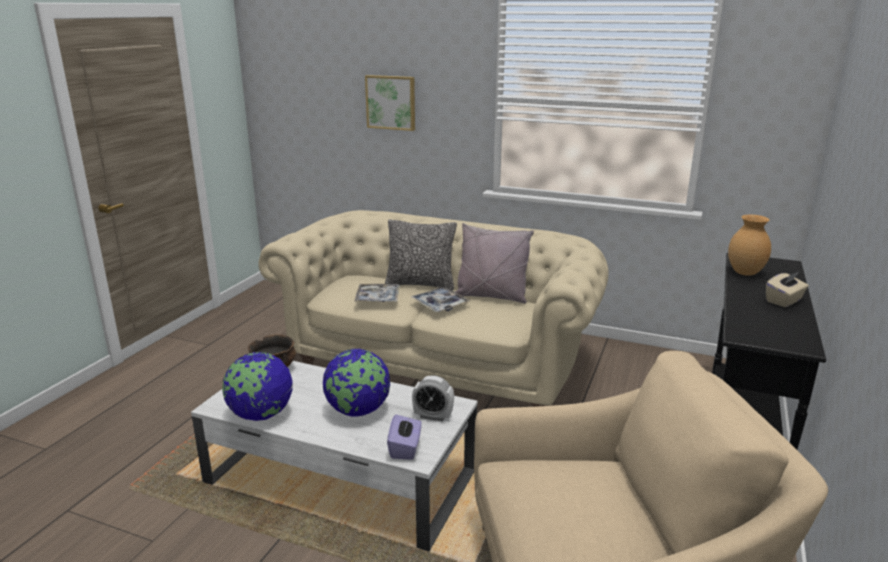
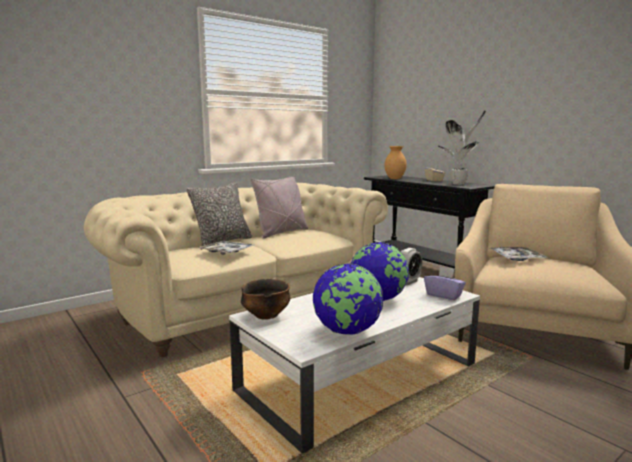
camera: 60 degrees left, 10 degrees down
(391, 102) = (101, 95): picture -> none
(440, 305) = (273, 242): tray -> tray (516, 258)
(773, 325) = (459, 184): none -> potted plant

